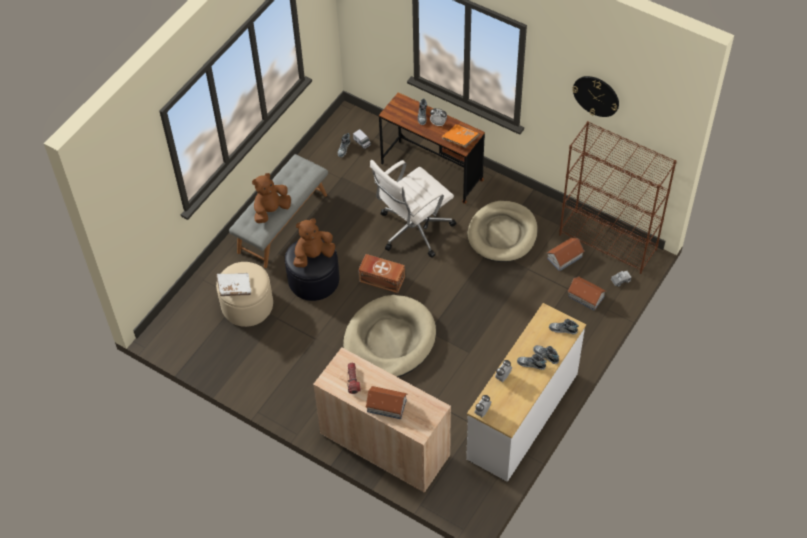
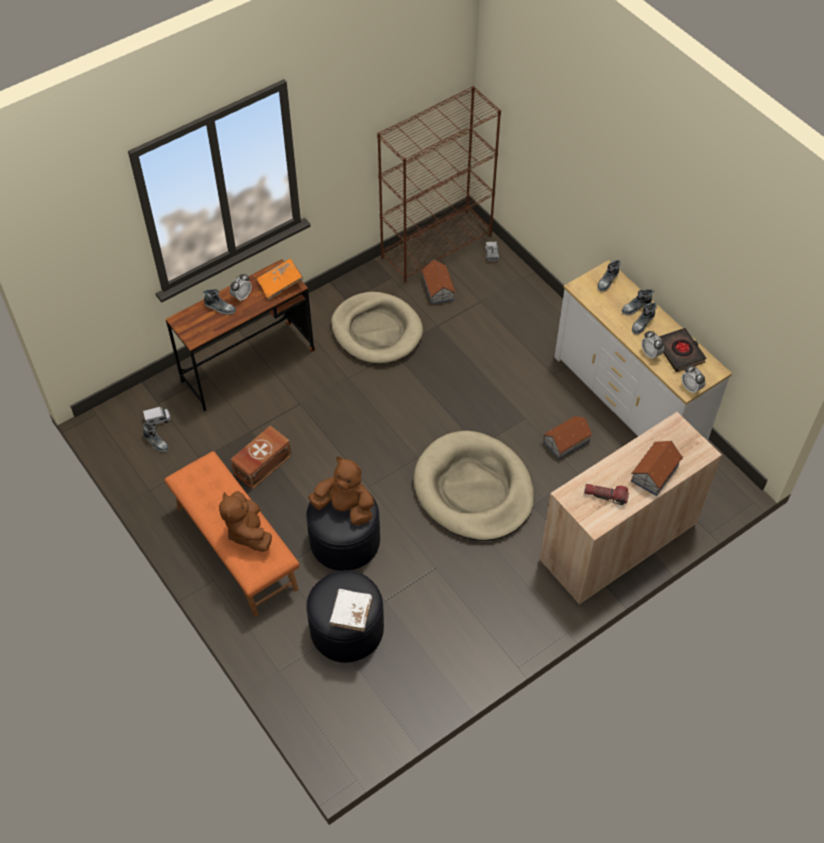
camera: 70 degrees left, 0 degrees up
(247, 305) = (347, 629): beige ottoman -> black ottoman
(282, 223) = (235, 548): grey bench -> orange bench
(313, 255) = (345, 508): brown plush toy -> brown plush toy turned 120 degrees clockwise
(381, 278) = (379, 468): brown storage box -> brown storage box (261, 464)
(413, 230) = (324, 412): white office chair -> none
(514, 396) = (680, 352): none -> black book
(586, 297) = (499, 290): toy house -> toy house (567, 441)
(596, 96) = (379, 92): wall clock -> none

